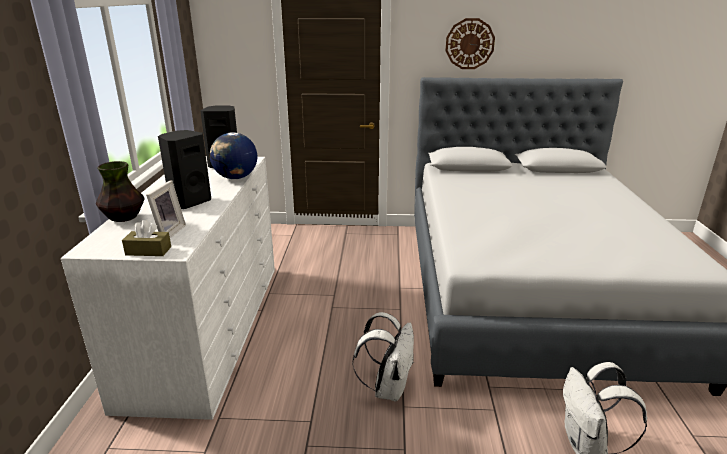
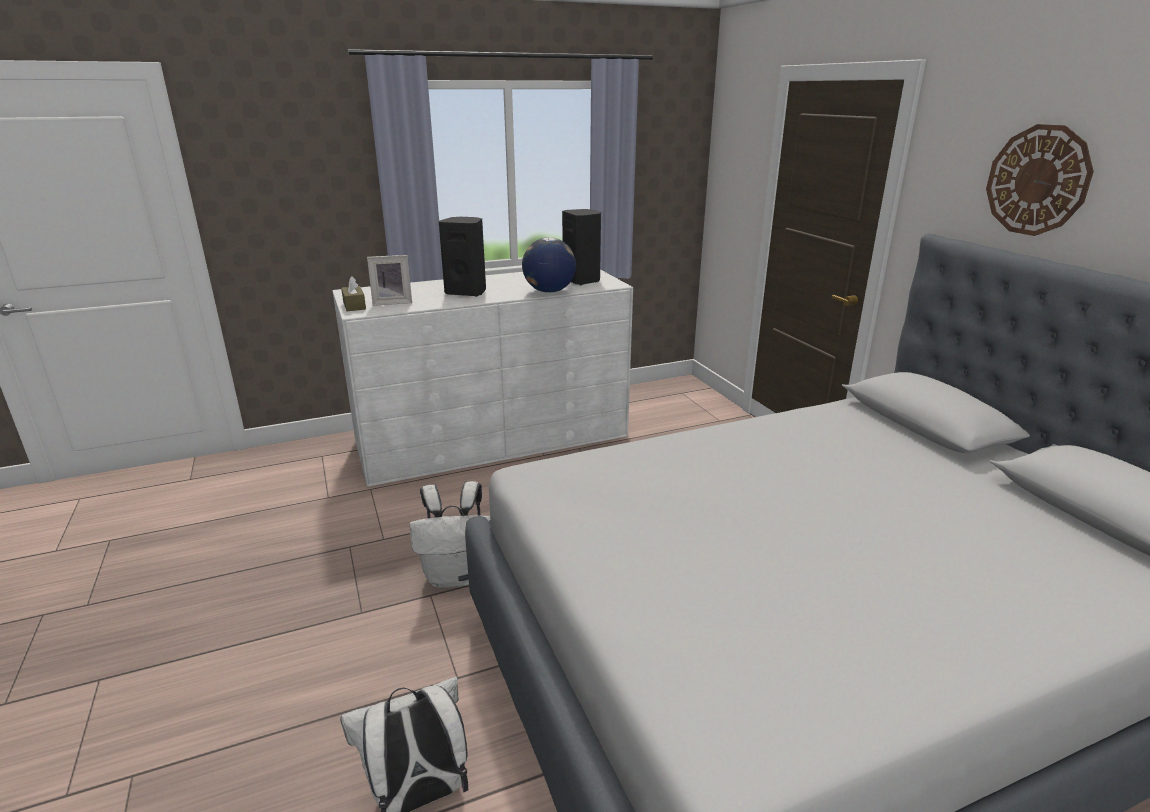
camera: 65 degrees right, 0 degrees up
(124, 218) = (414, 285): vase -> none

